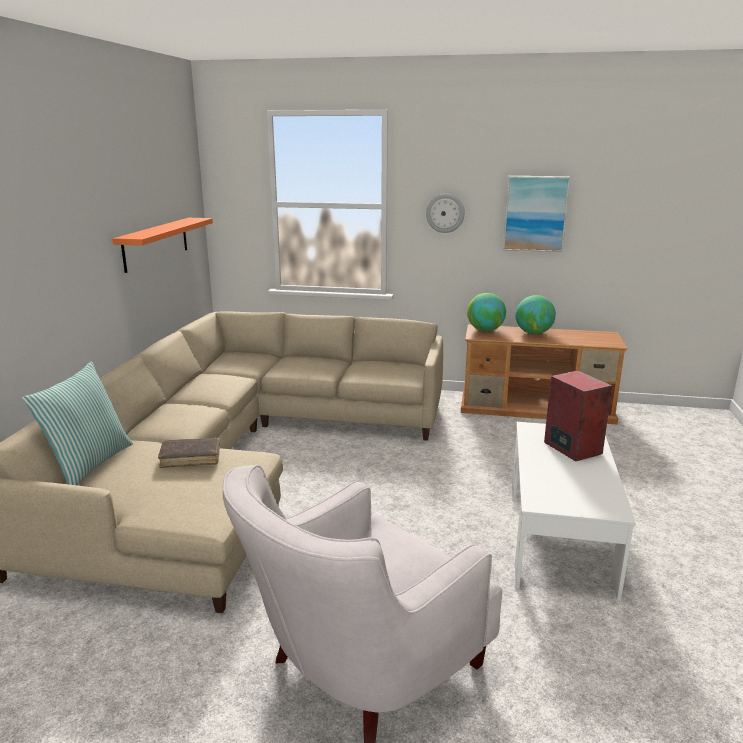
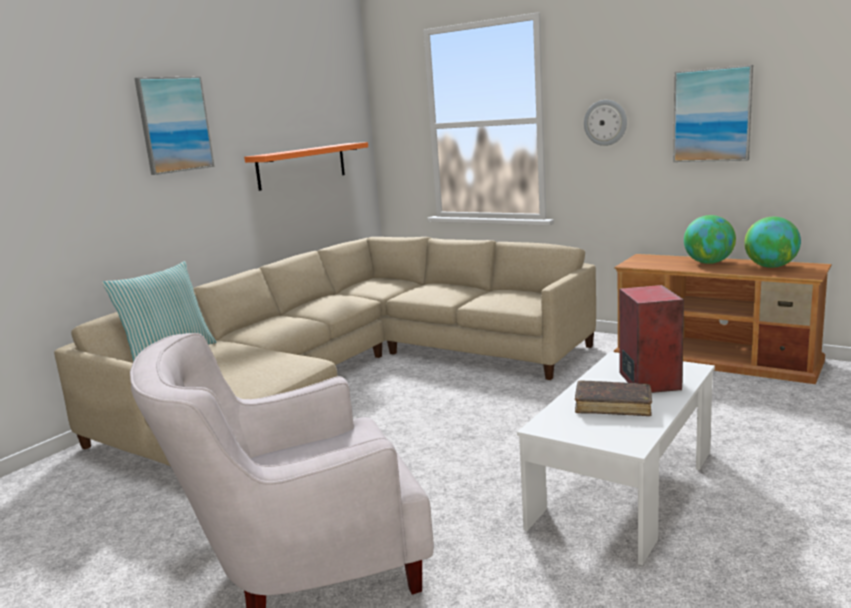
camera: 25 degrees right, 5 degrees down
(54, 207) = (174, 124): none -> picture
(190, 458) = (248, 356): brown book -> brown book (613, 406)
(485, 330) = (649, 259): globe -> globe (770, 267)

